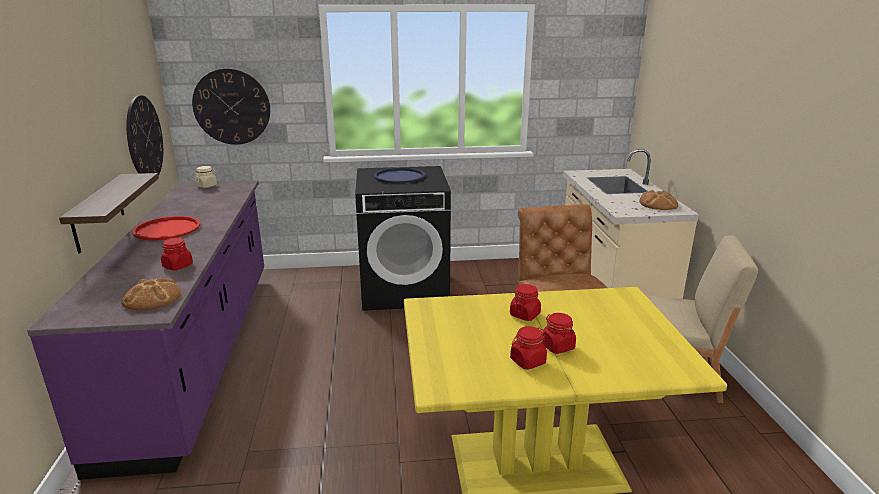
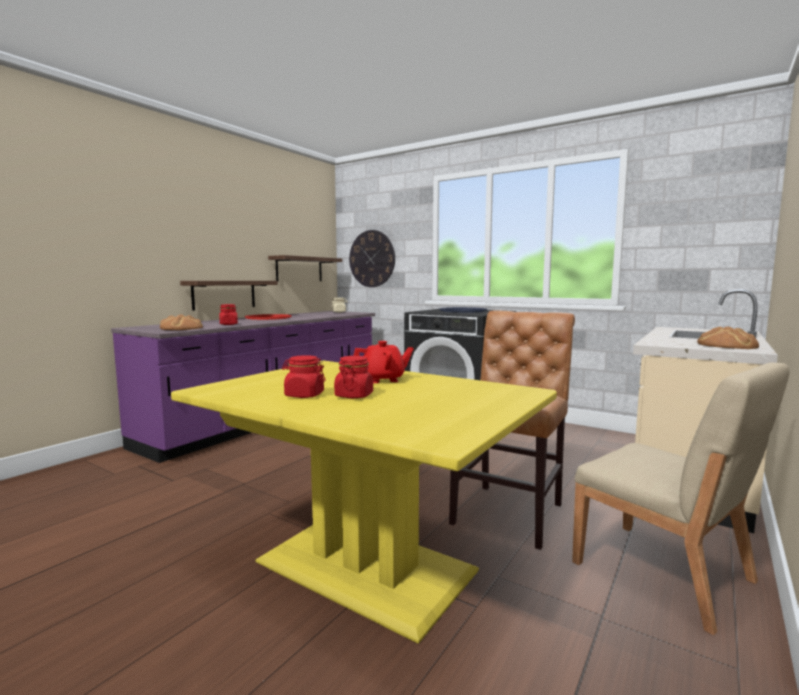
camera: 40 degrees right, 15 degrees down
(144, 138) = (299, 269): wall clock -> shelf
(525, 314) = (383, 379): red jar -> red teapot

